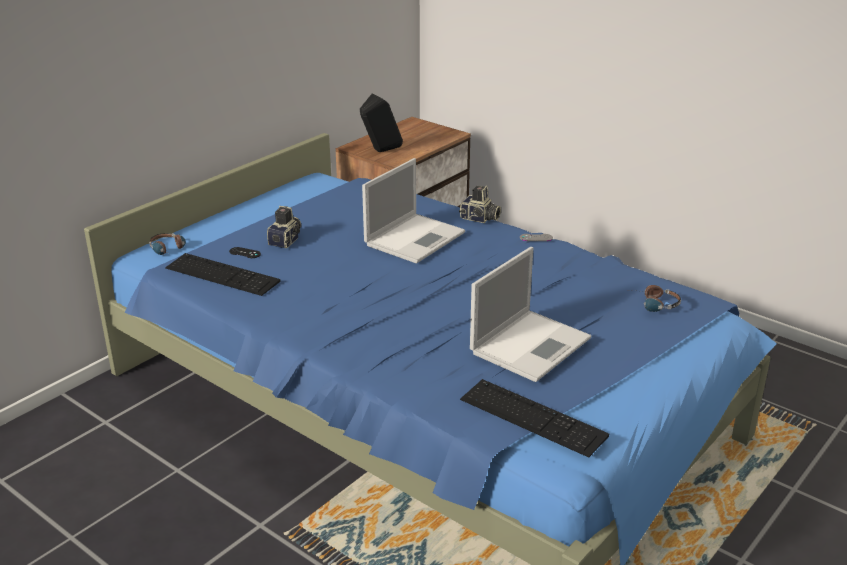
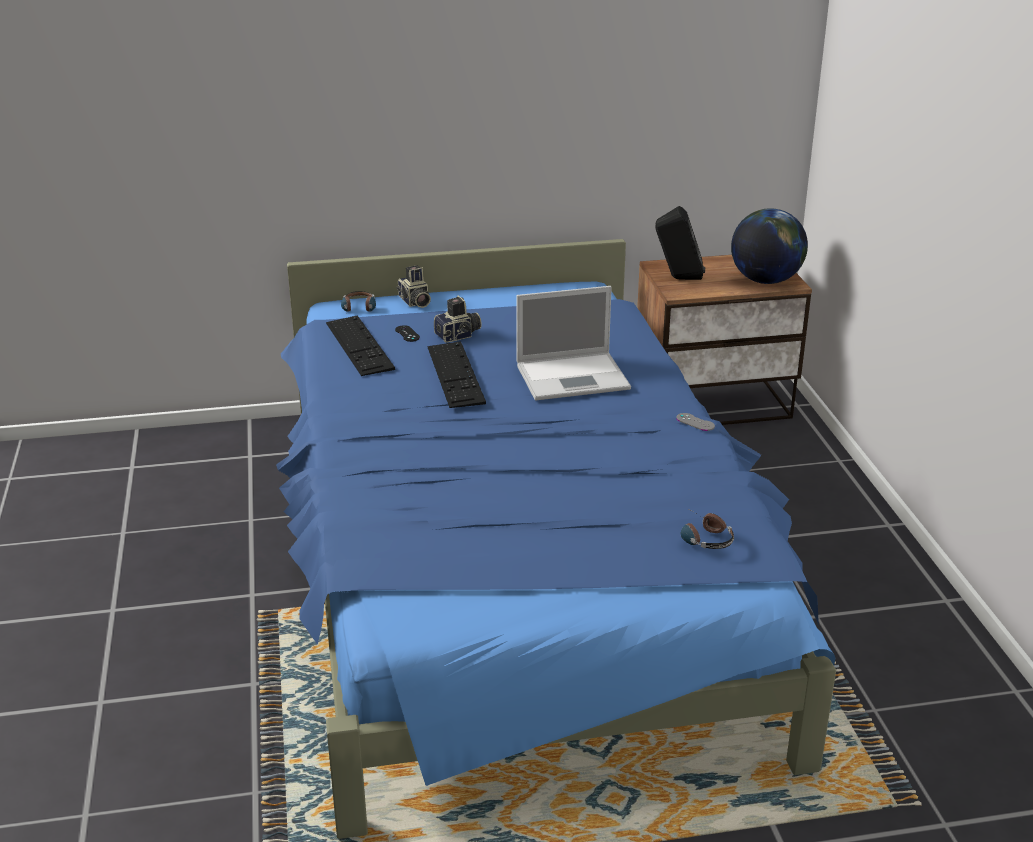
camera: 40 degrees right, 0 degrees up
(435, 136) = (765, 280): none -> globe
(479, 219) = (670, 381): camera -> camera (414, 302)
(531, 344) = (511, 517): laptop -> none
(532, 417) = (406, 578): keyboard -> keyboard (455, 374)

